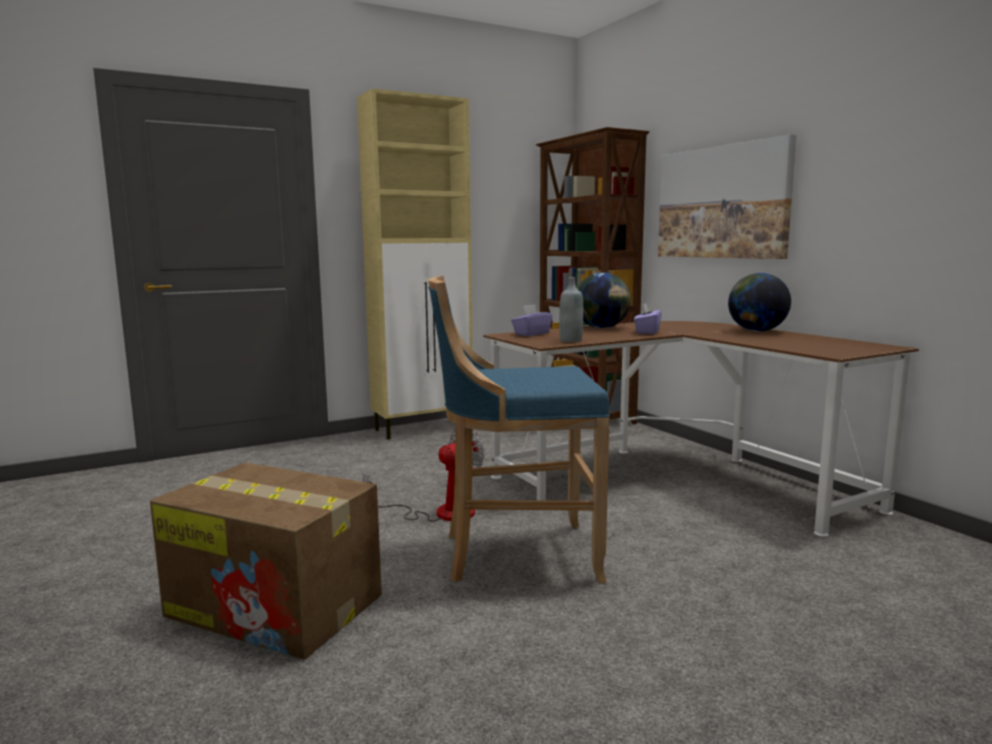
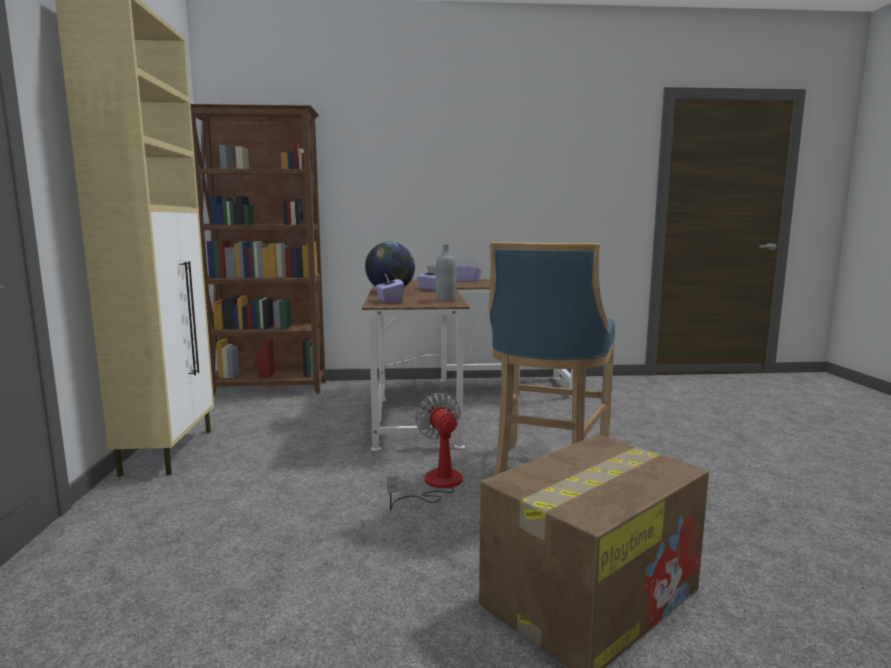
camera: 65 degrees left, 0 degrees up
(722, 202) = (406, 185): picture -> none
(756, 331) = (467, 281): globe -> purple tissue box

